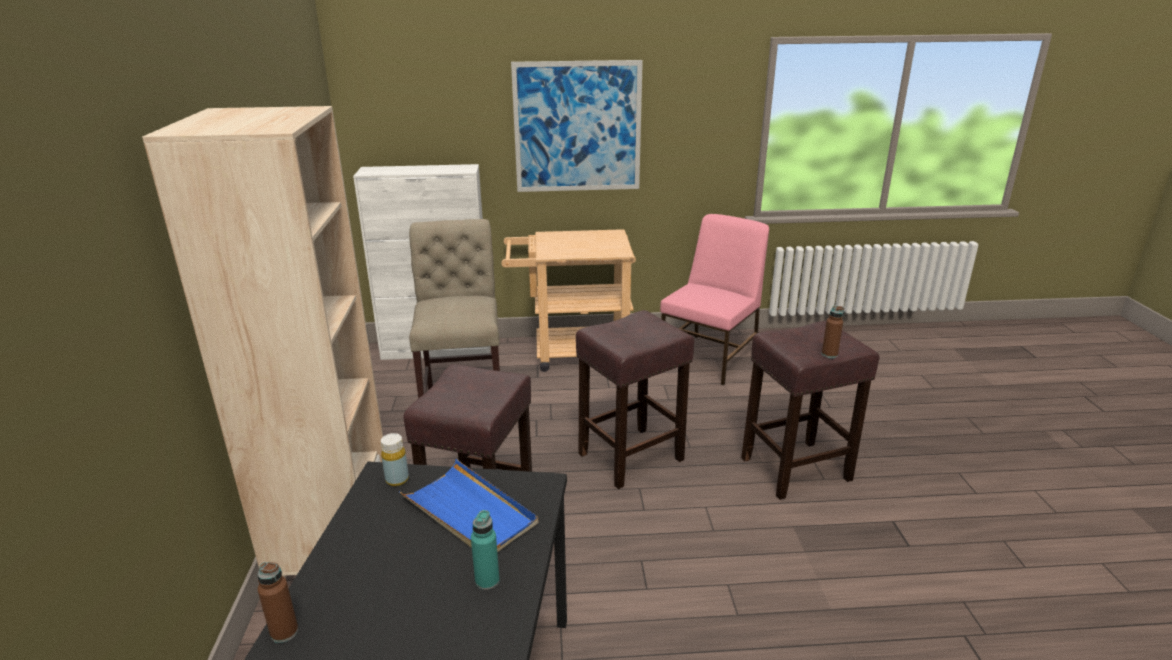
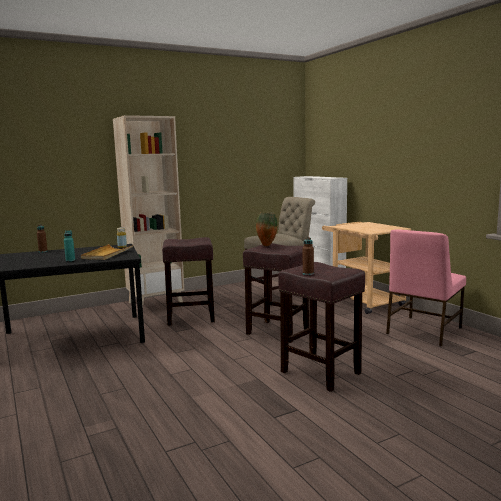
camera: 65 degrees right, 15 degrees down
(470, 512) = (107, 254): blue tray -> beige tray
(577, 127) = (391, 158): picture -> none
(610, 335) = (266, 245): none -> vase
(710, 358) = (423, 331): pink chair -> pink chair turned 120 degrees clockwise

